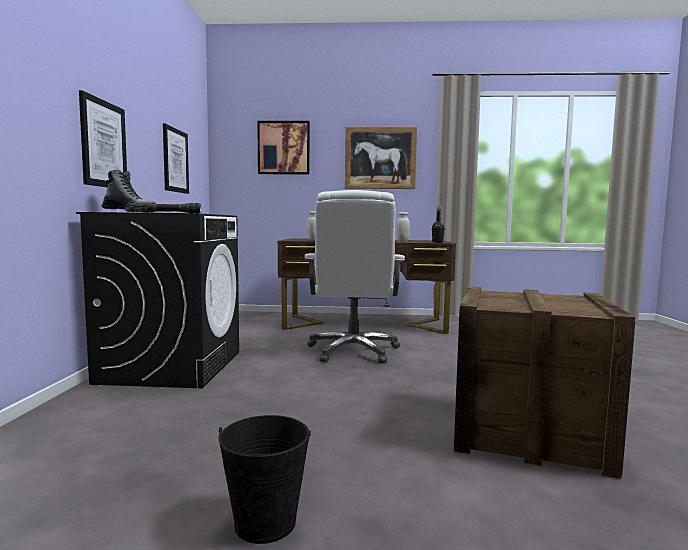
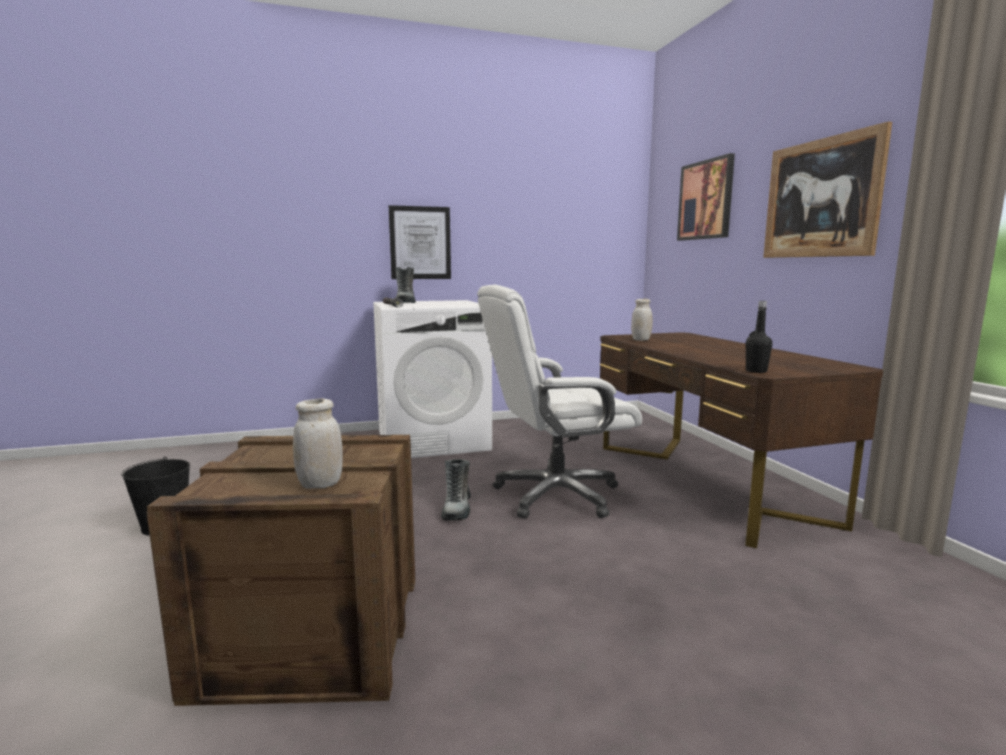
camera: 70 degrees right, 5 degrees up
(172, 366) = (433, 440): black washing machine -> white washing machine
(175, 160) = (552, 239): picture -> none
(352, 376) = (457, 509): none -> boot
(402, 241) = (720, 360): white jar -> white jar (320, 484)

